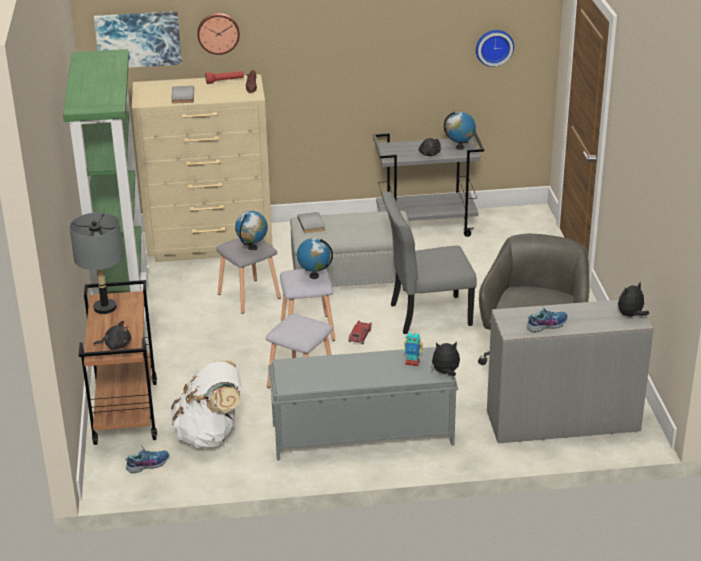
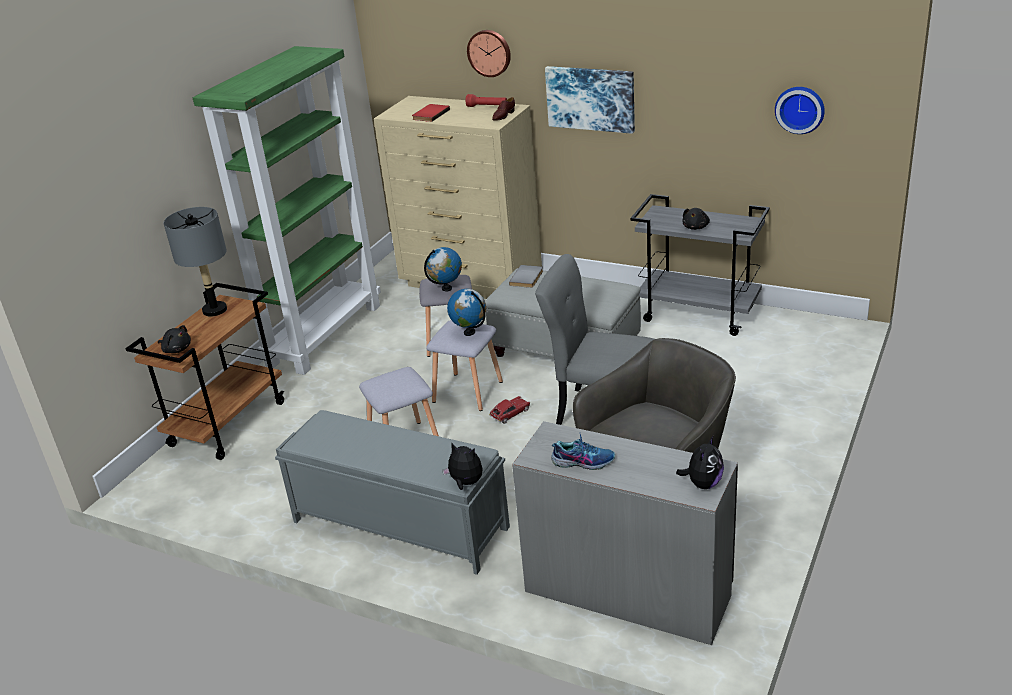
camera: 35 degrees right, 0 degrees up
(138, 39) = (415, 50): picture -> picture (591, 98)
(148, 464) = (188, 482): shoe -> none
(181, 96) = (429, 114): grey book -> red book
(210, 435) = (268, 473): white backpack -> none
(412, 362) = (445, 459): toy robot -> none
(459, 147) = (737, 227): globe -> none
(631, 315) = (703, 483): plush toy -> plush toy turned 120 degrees clockwise

